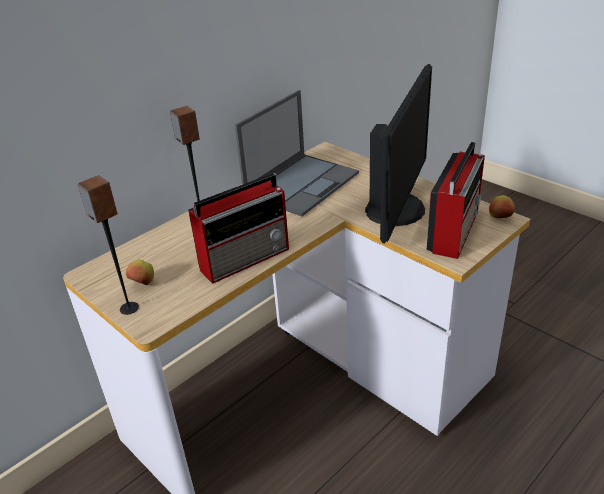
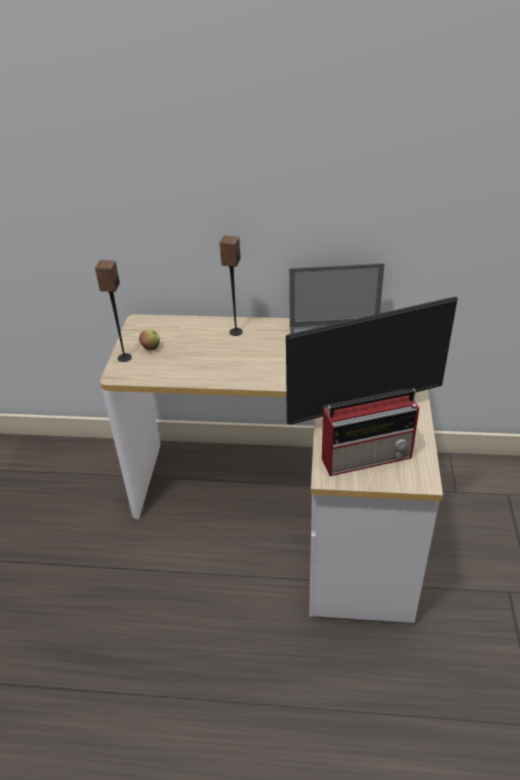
camera: 50 degrees right, 5 degrees up
(246, 258) = (219, 373): radio -> none
(500, 218) = (419, 475): apple -> none

